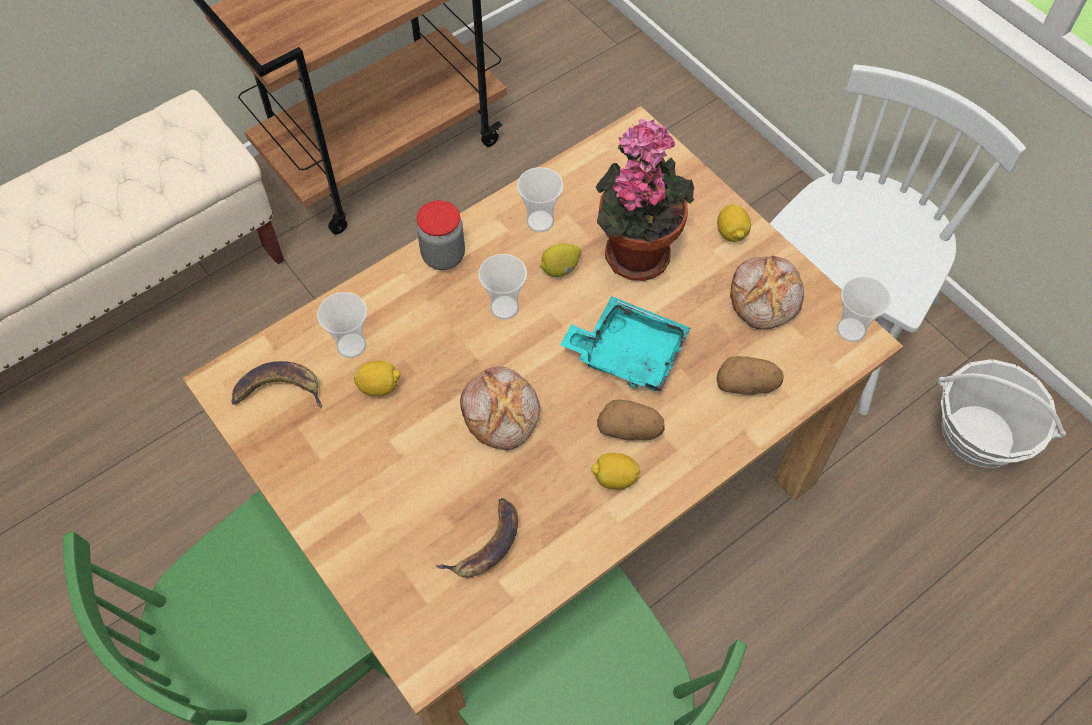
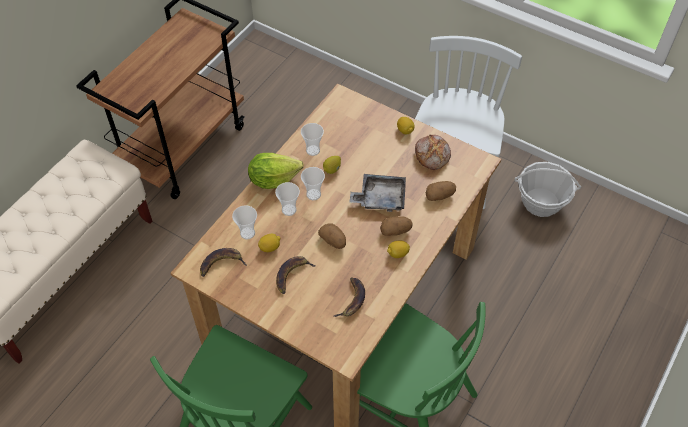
camera: 20 degrees left, 5 degrees down
(396, 455) = (292, 275): none -> banana
(443, 256) = (273, 179): jar -> lettuce
(502, 412) = (333, 241): bread -> potato
(628, 353) = (380, 198): turquoise tray -> grey tray
(635, 250) = (364, 151): potted plant -> none
(851, 330) = (476, 158): cup -> cup (289, 210)

